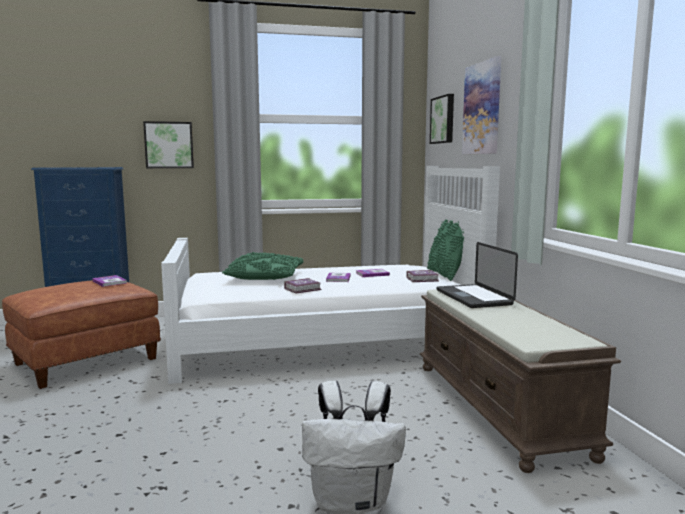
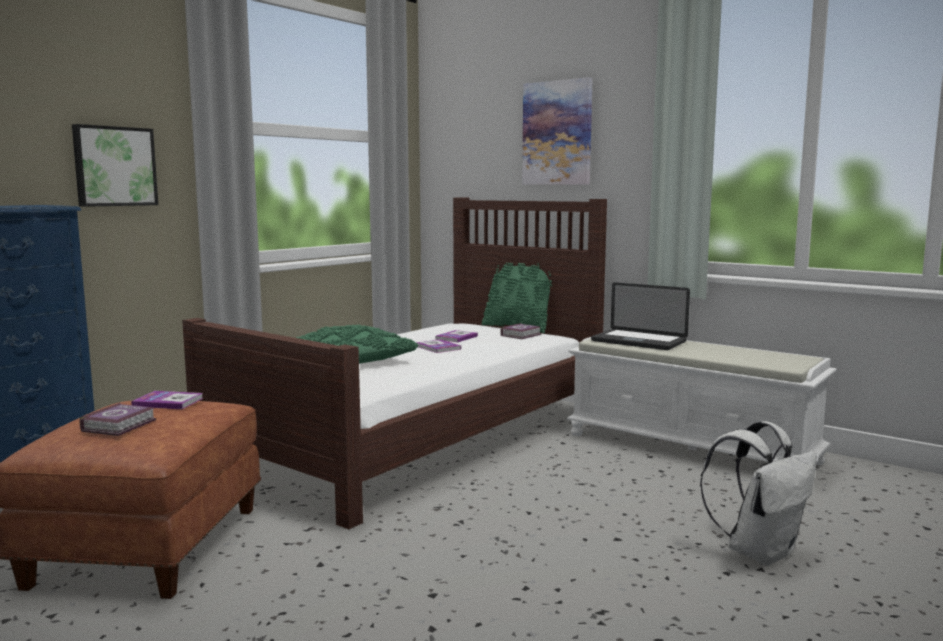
camera: 40 degrees left, 0 degrees up
(303, 289) = (443, 364): book -> book (121, 425)
(325, 342) = (421, 435): white bed -> brown bed
(443, 120) = (469, 141): picture -> none
(499, 407) = (692, 448): brown bench -> white bench

